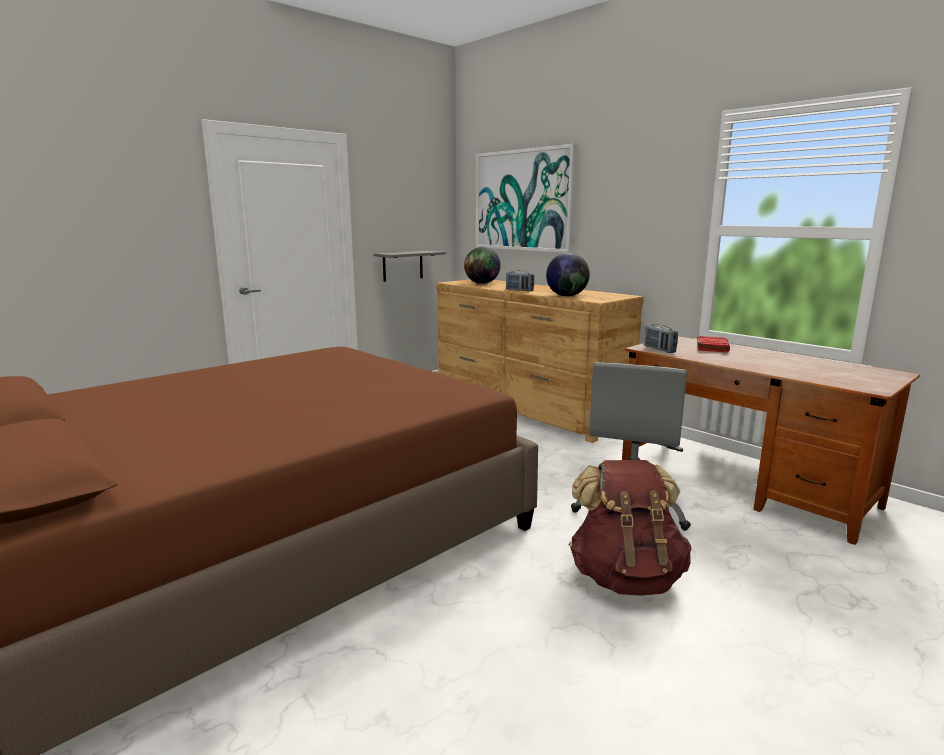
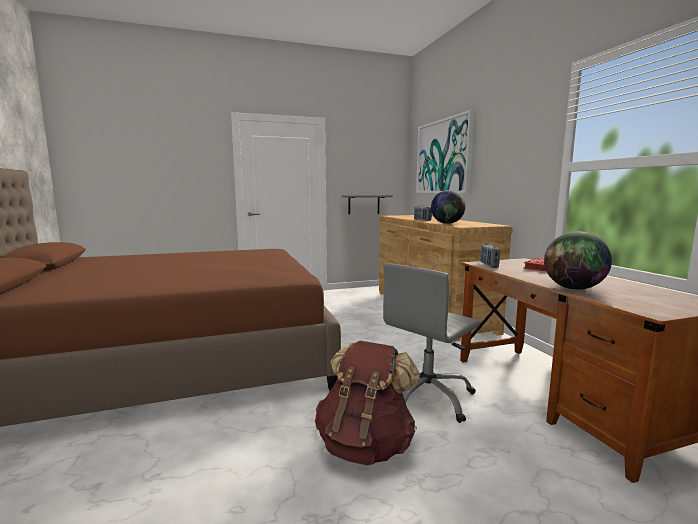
camera: 25 degrees right, 5 degrees down
(482, 283) = (408, 216): globe -> globe (573, 288)

